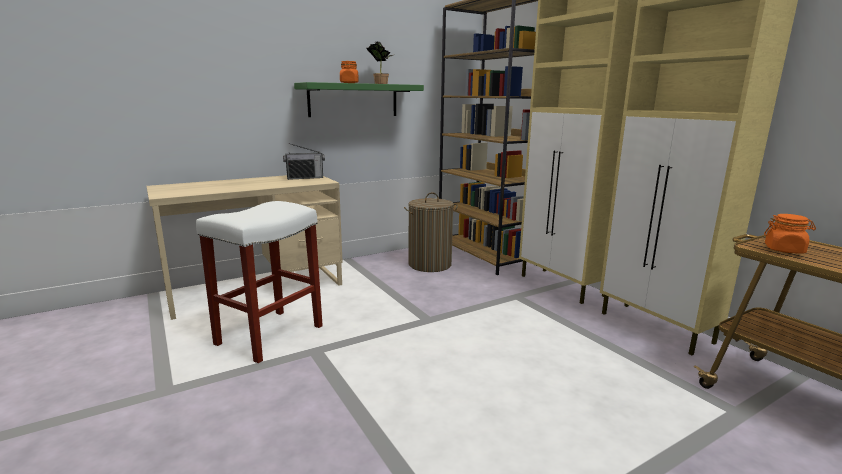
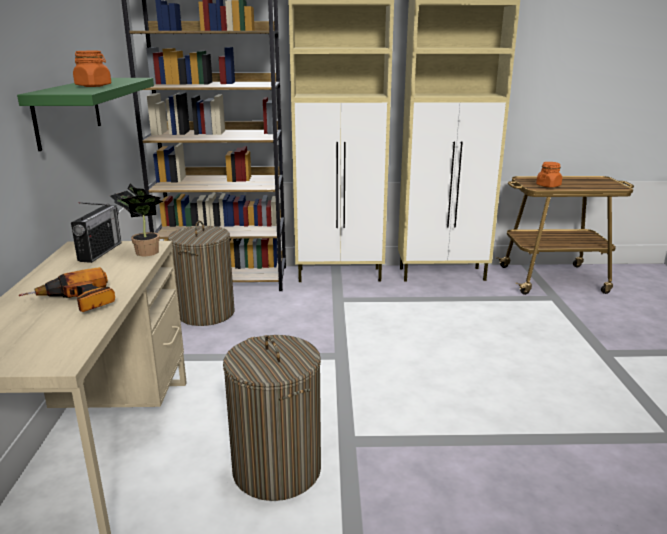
camera: 60 degrees left, 5 degrees up
(231, 186) = (77, 303): none -> power drill
(269, 335) = (277, 470): white stool -> laundry basket
(380, 84) = (113, 81): potted plant -> potted plant (143, 252)

